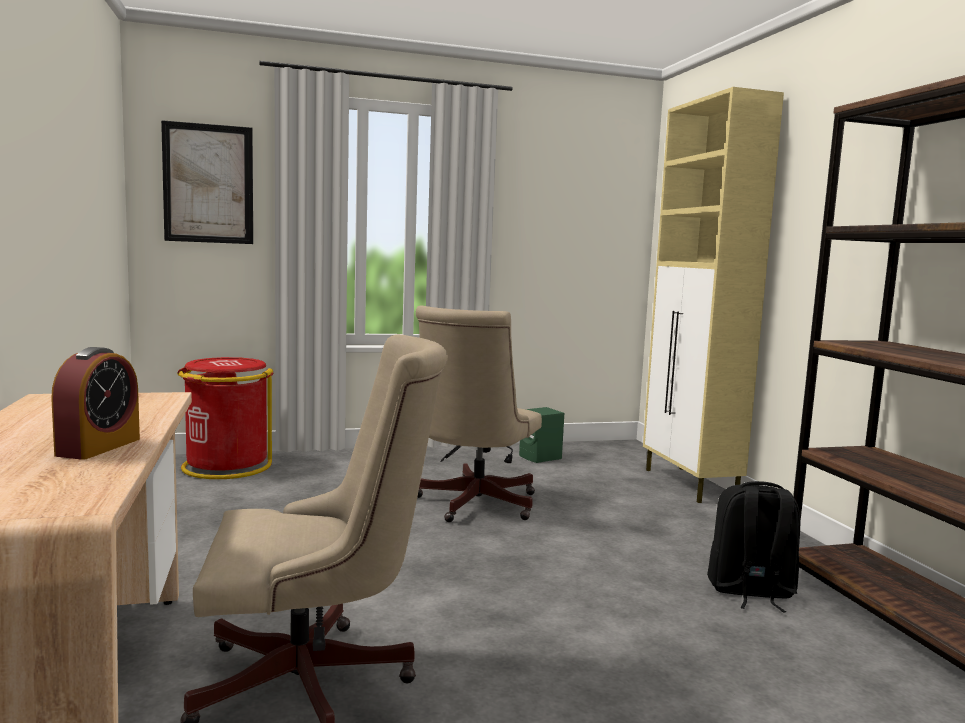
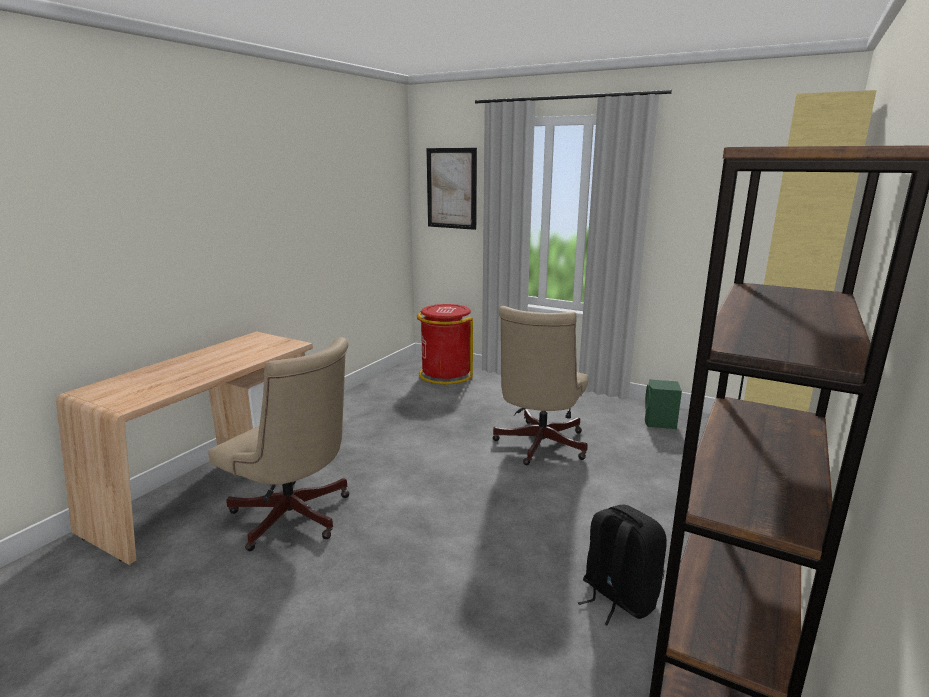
camera: 45 degrees right, 10 degrees up
(99, 447) = (198, 374): alarm clock -> none
(472, 505) = (538, 446): beige office chair -> beige office chair turned 45 degrees counterclockwise

